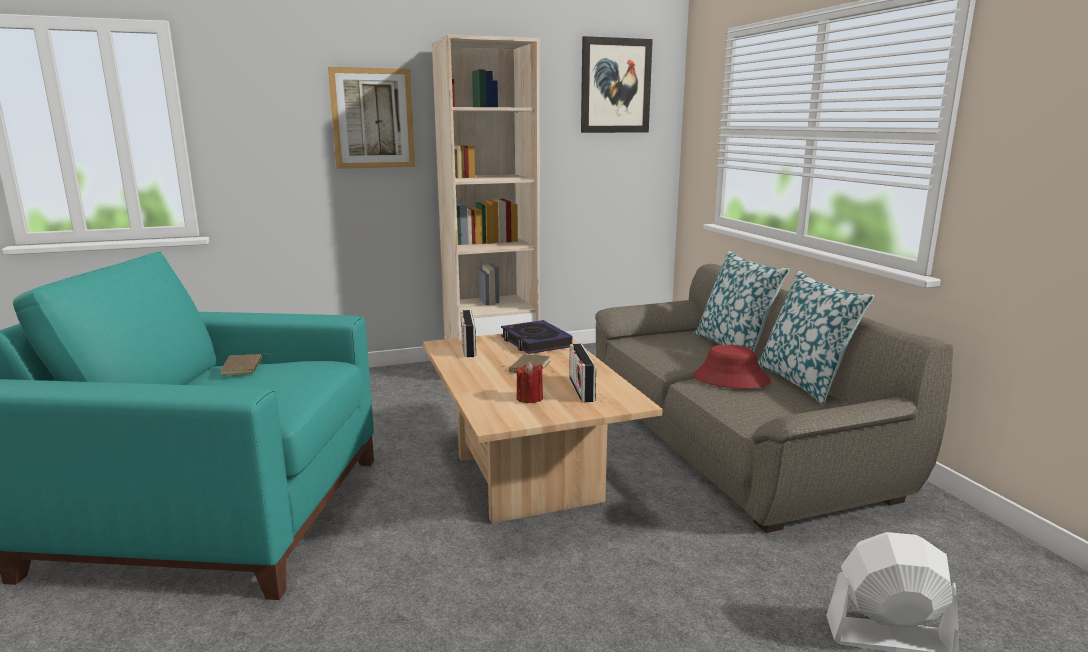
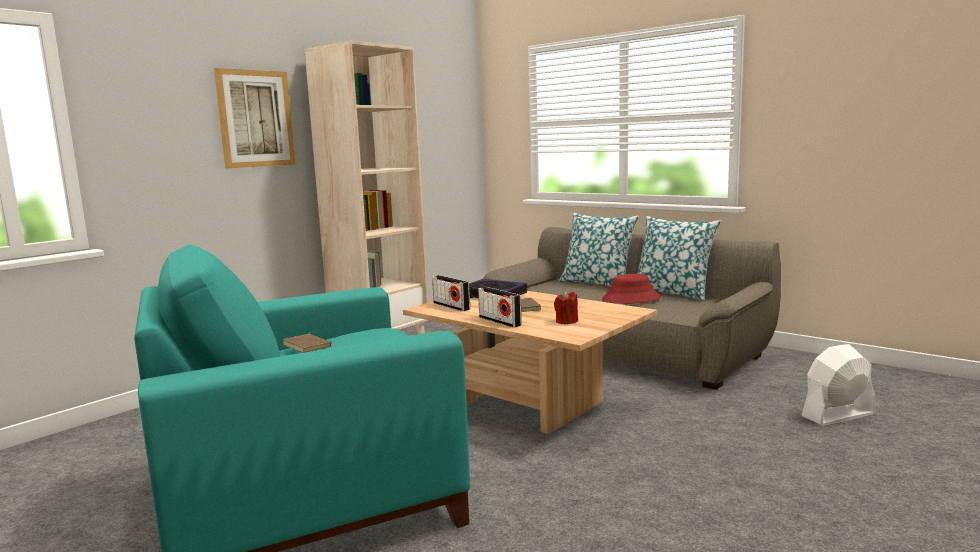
camera: 30 degrees left, 5 degrees down
(581, 389) = (588, 311): radio -> radio (499, 321)
(615, 86) = (437, 91): picture -> none

